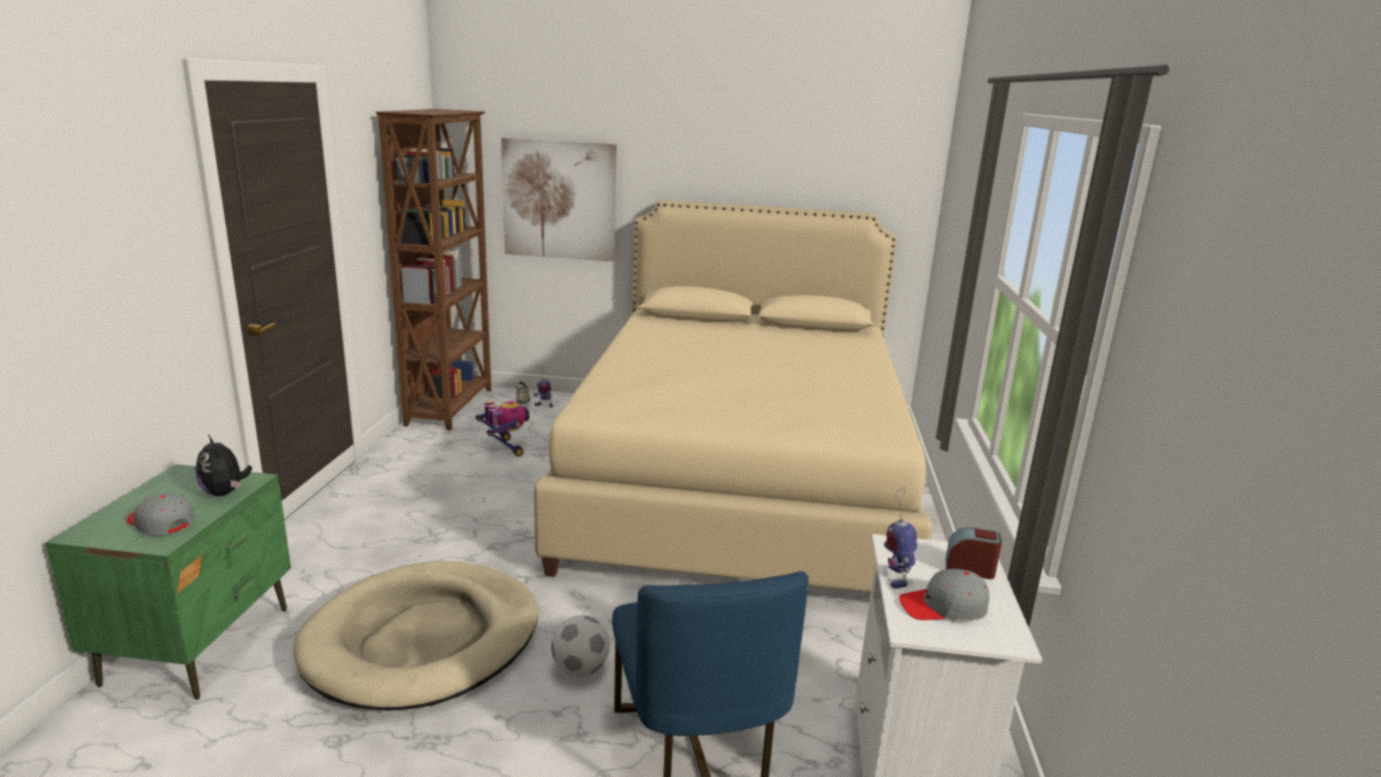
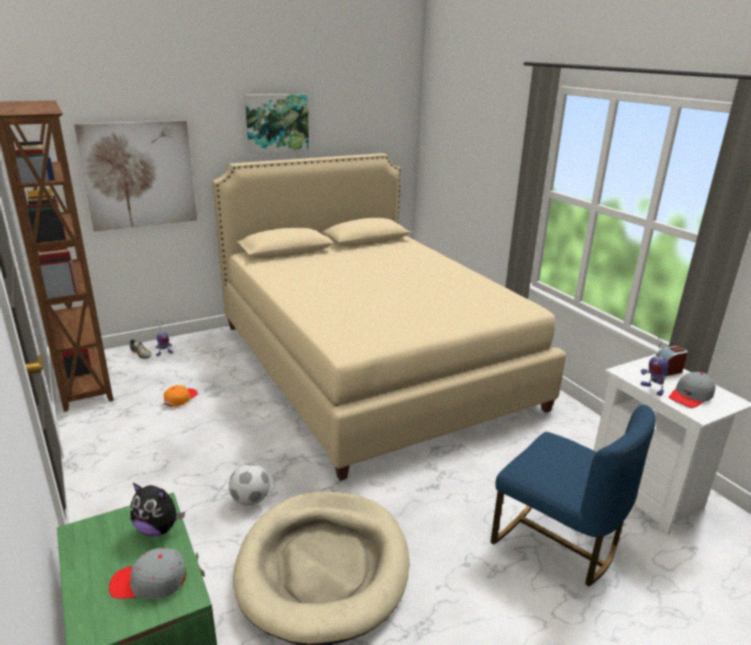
camera: 35 degrees left, 5 degrees up
(505, 448) = (180, 399): toy robot -> orange cap
(580, 669) = (442, 529): football -> football (250, 500)
(726, 157) = (277, 123): none -> picture

